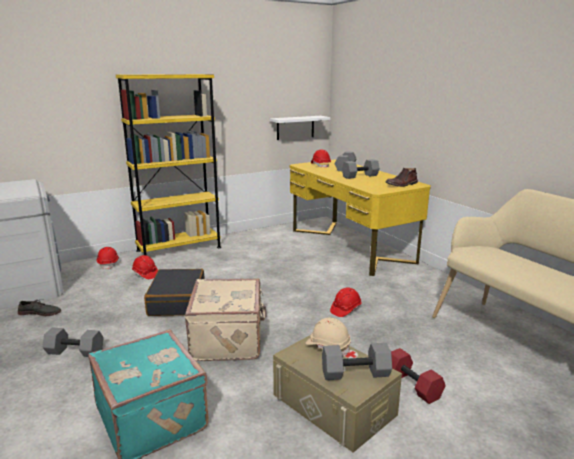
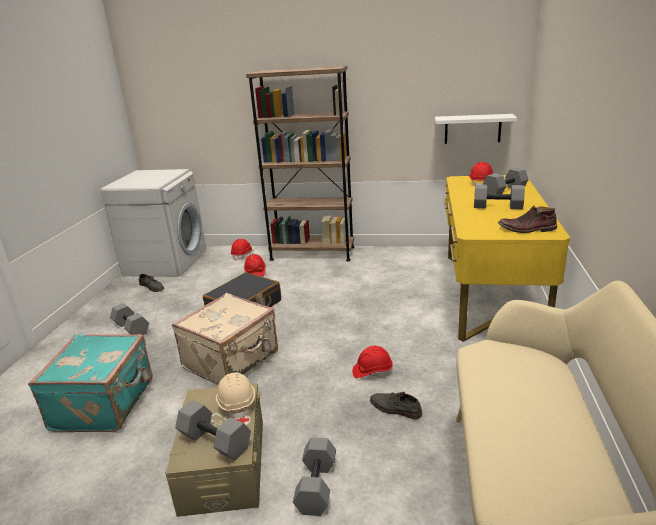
camera: 40 degrees right, 5 degrees up
(179, 249) = (312, 253): yellow bookcase -> brown bookcase
(391, 324) = (395, 408): none -> grey shoe
(413, 385) = (317, 486): red dumbbell -> grey dumbbell

